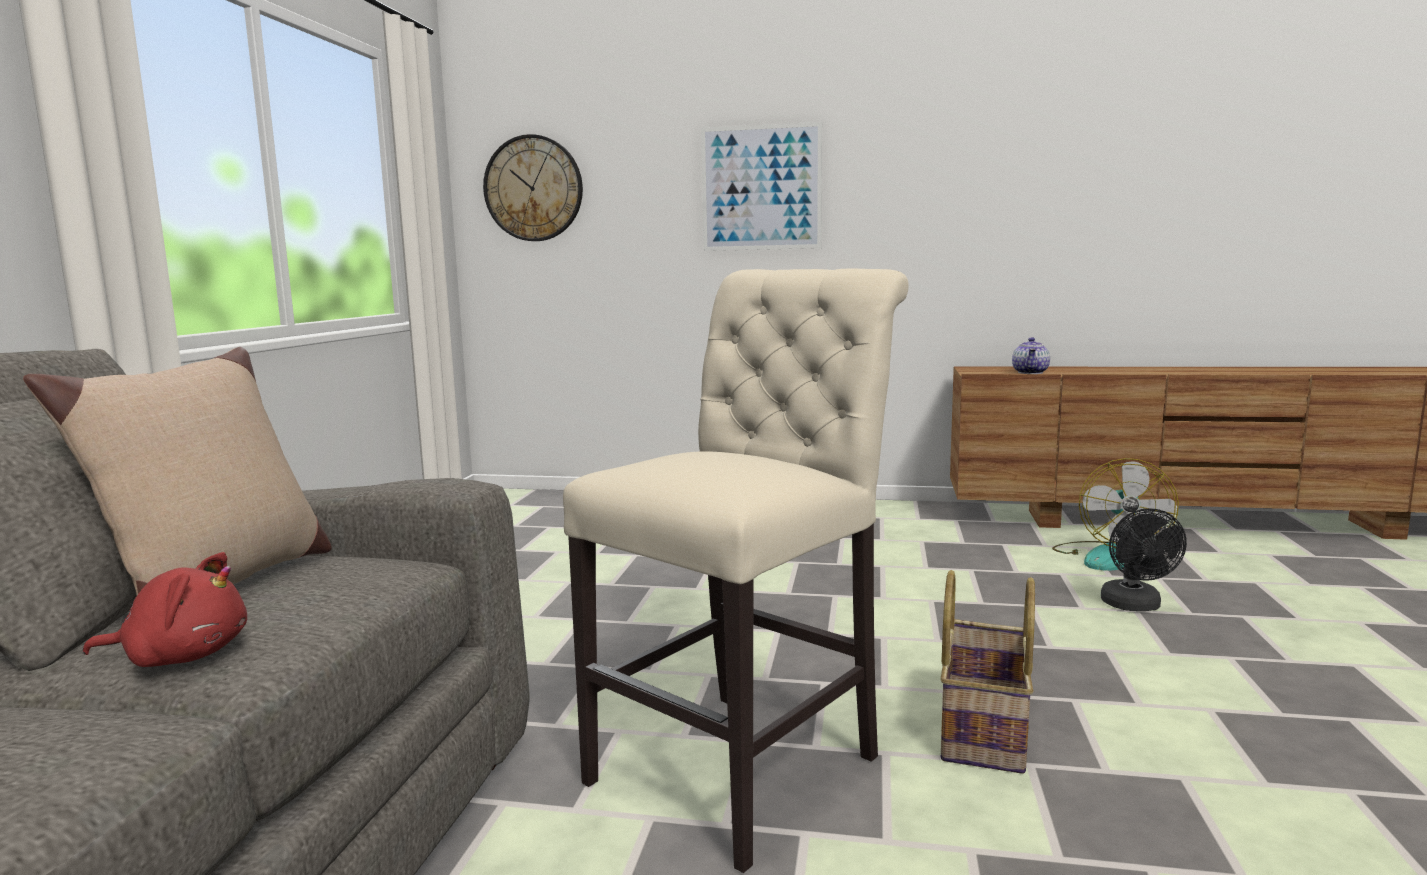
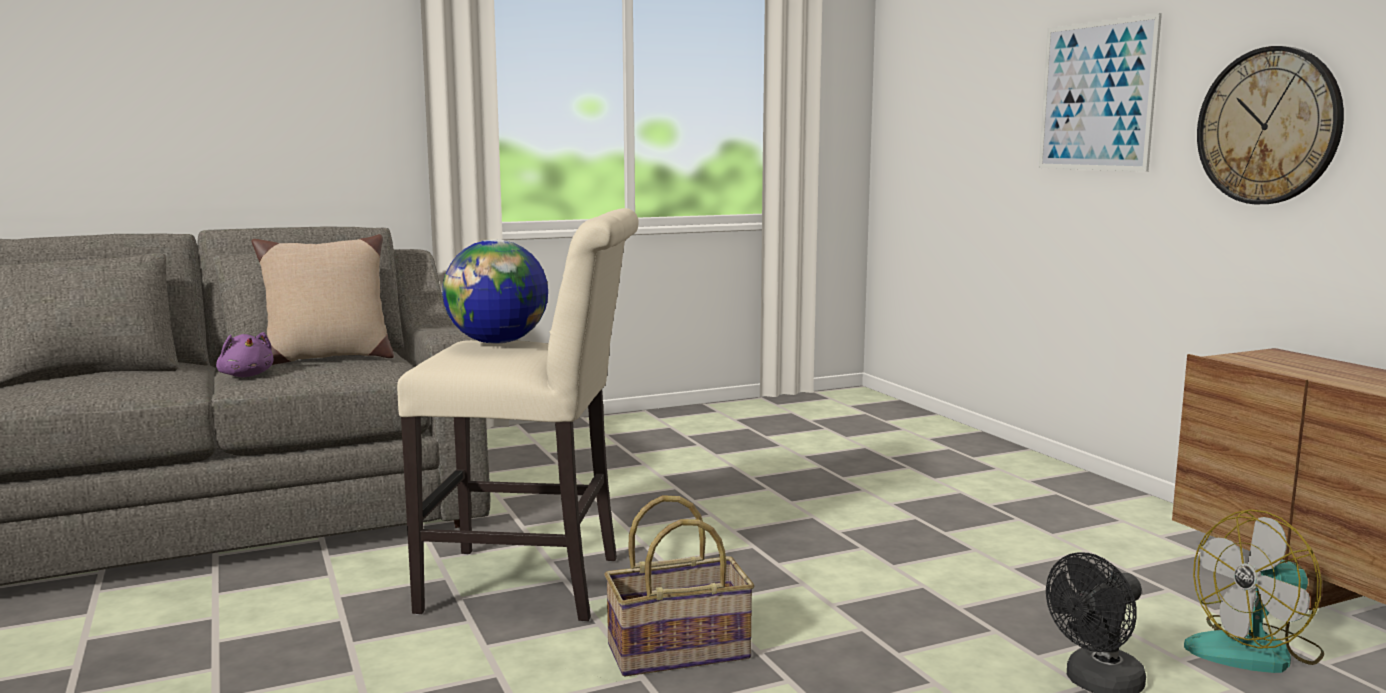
camera: 55 degrees right, 0 degrees up
(182, 656) = (246, 375): red plush toy -> purple plush toy
(533, 188) = (921, 97): wall clock -> wall clock (1268, 126)
(704, 457) = (498, 343): none -> globe
(1031, 372) = (1307, 372): teapot -> none

